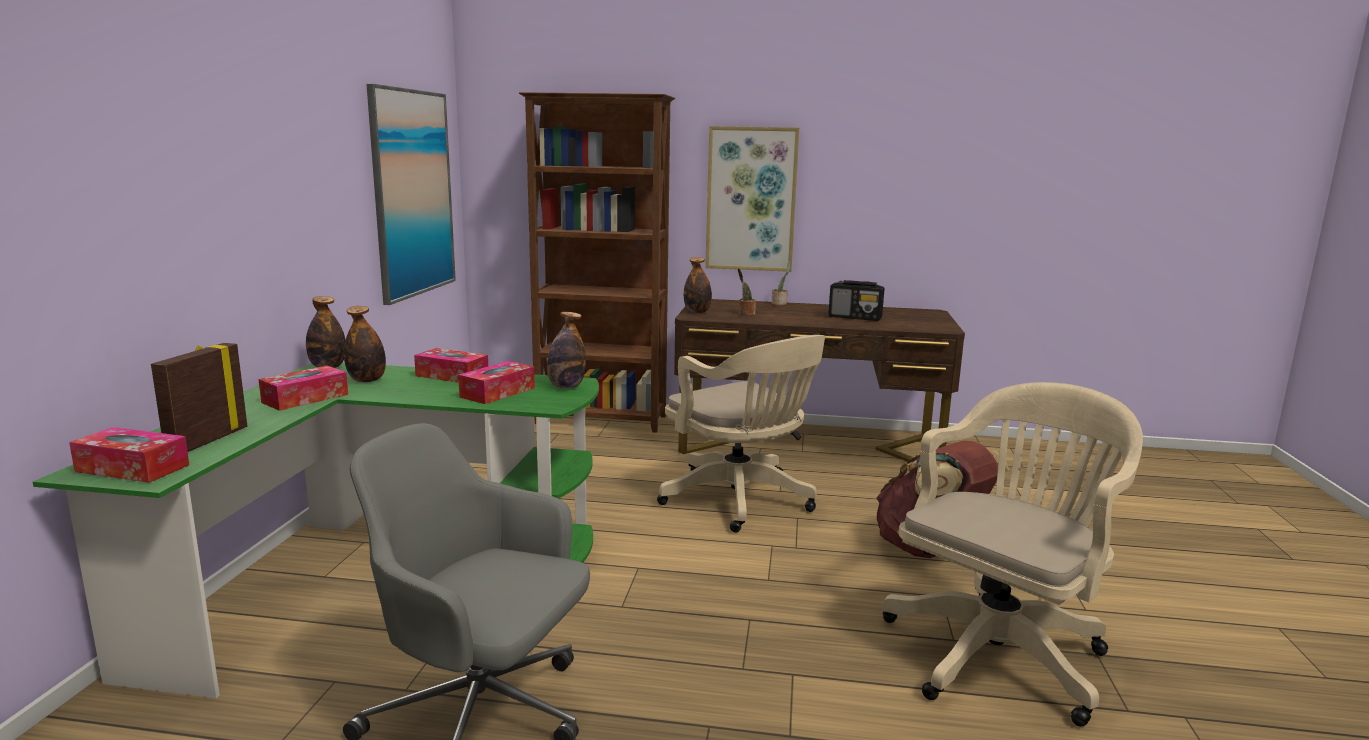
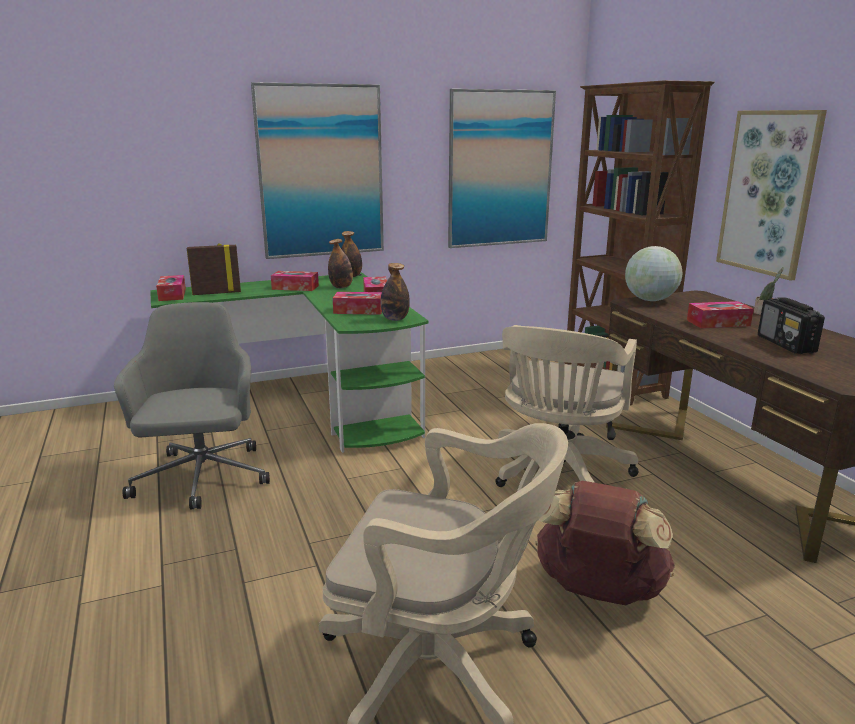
camera: 60 degrees right, 5 degrees up
(255, 206) = (321, 172): none -> picture
(697, 312) = (650, 300): bottle -> globe
(745, 314) = (686, 312): potted plant -> none
(785, 315) = (718, 323): none -> tissue box

